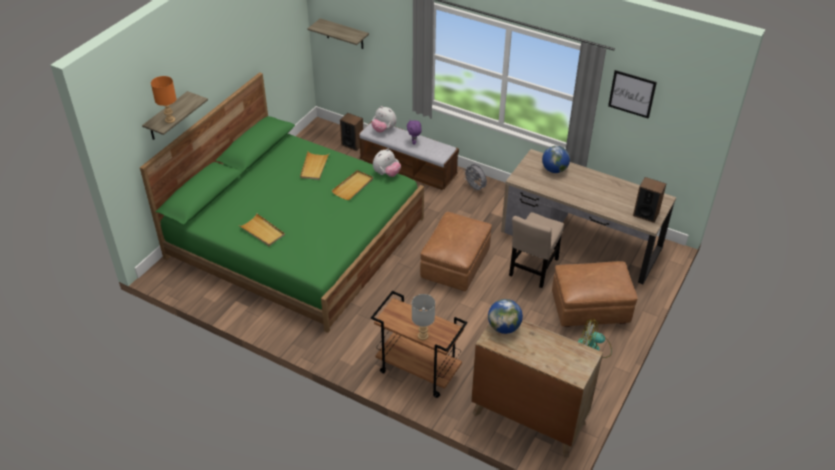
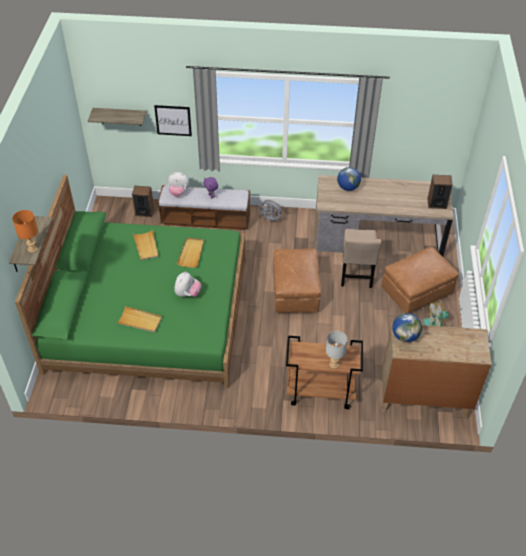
camera: 25 degrees left, 5 degrees up
(386, 174) = (212, 232): plush toy -> plush toy (187, 294)
(632, 94) = (403, 109): picture -> picture (173, 120)

